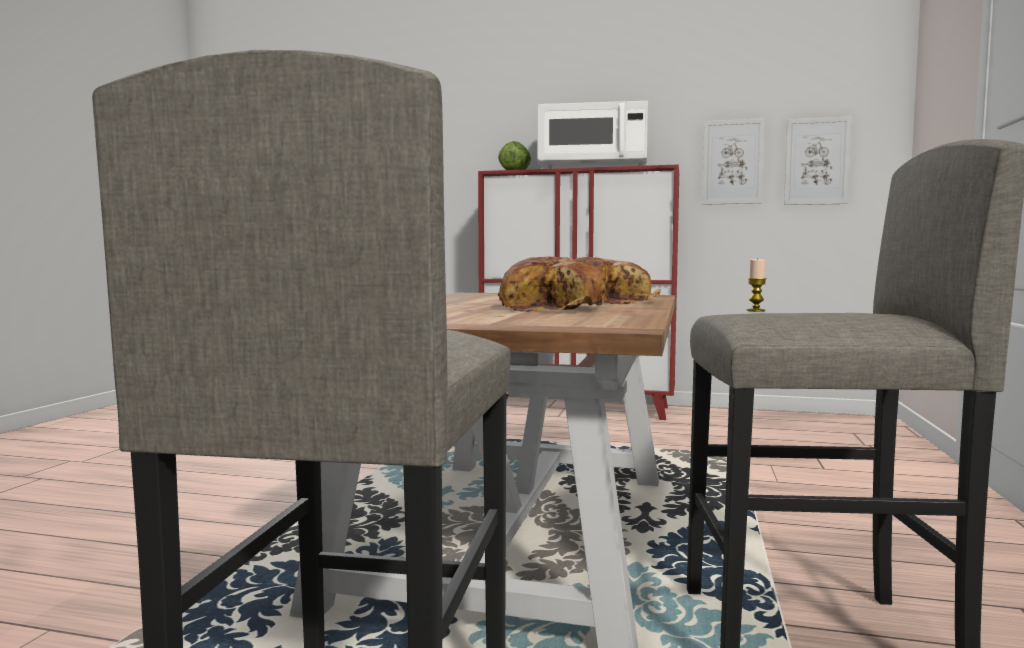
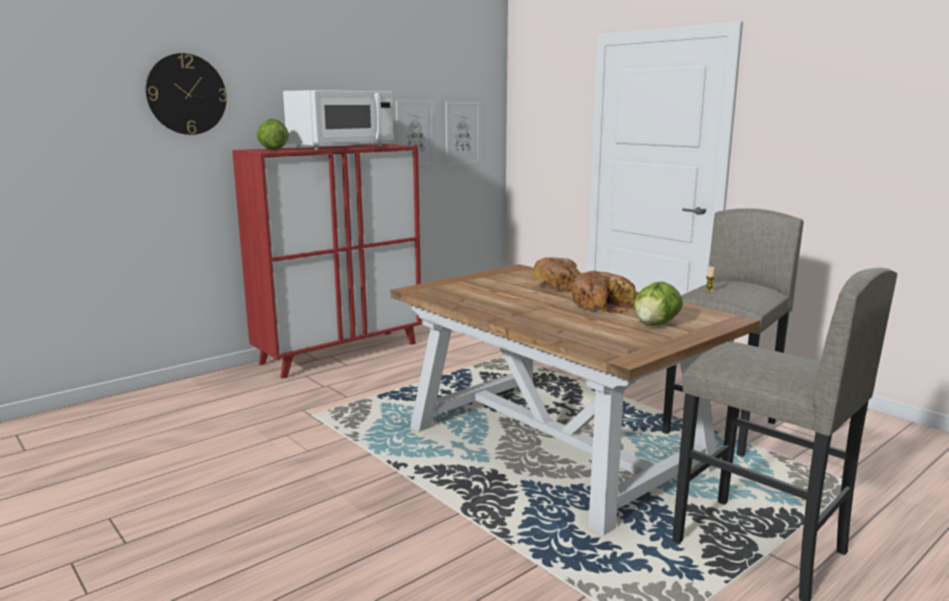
camera: 55 degrees left, 10 degrees up
(464, 128) = (186, 94): none -> wall clock
(492, 318) = (655, 325): none -> lettuce

